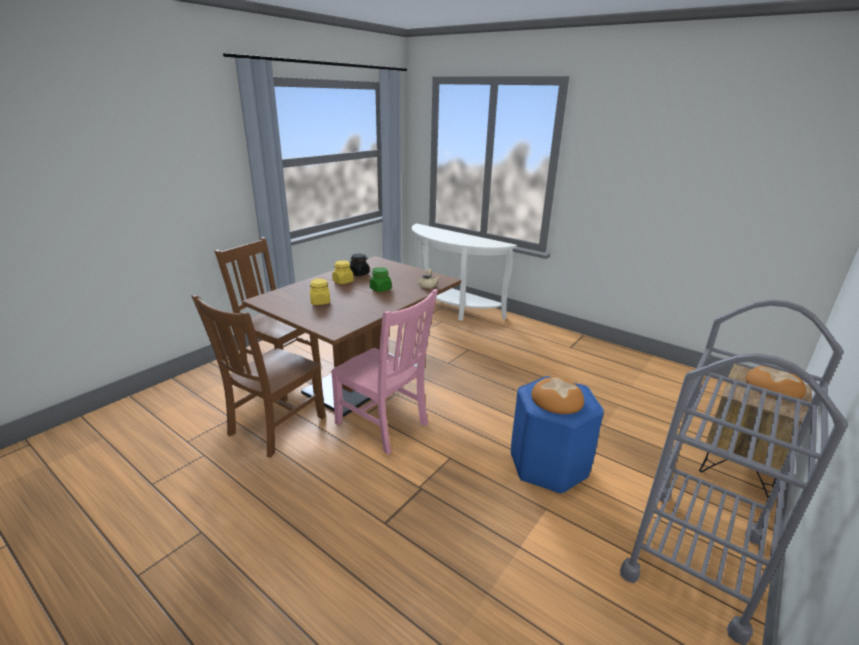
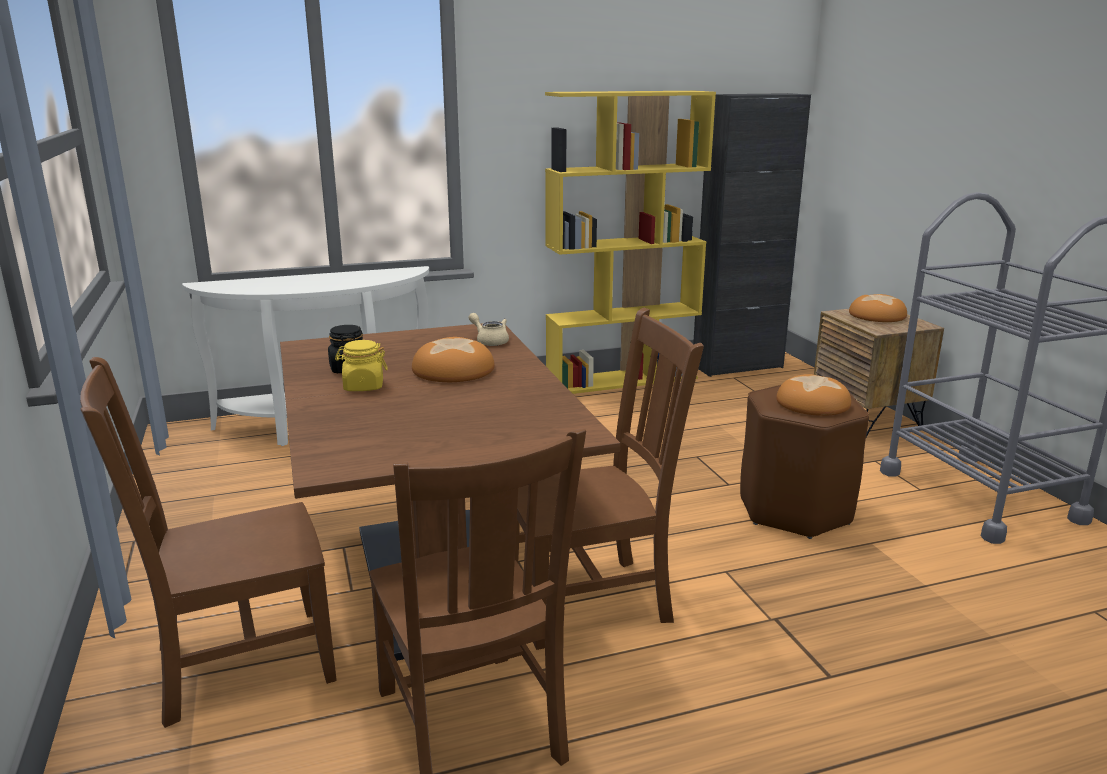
camera: 55 degrees left, 5 degrees down
(320, 302) = (434, 421): yellow jar -> none
(380, 289) = (452, 370): green jar -> bread
(383, 425) = (593, 600): pink chair -> brown chair
(548, 465) = (795, 510): blue stool -> brown stool
(623, 354) = (622, 379): none -> yellow bookcase
(723, 385) = (737, 366): none -> black cabinet

